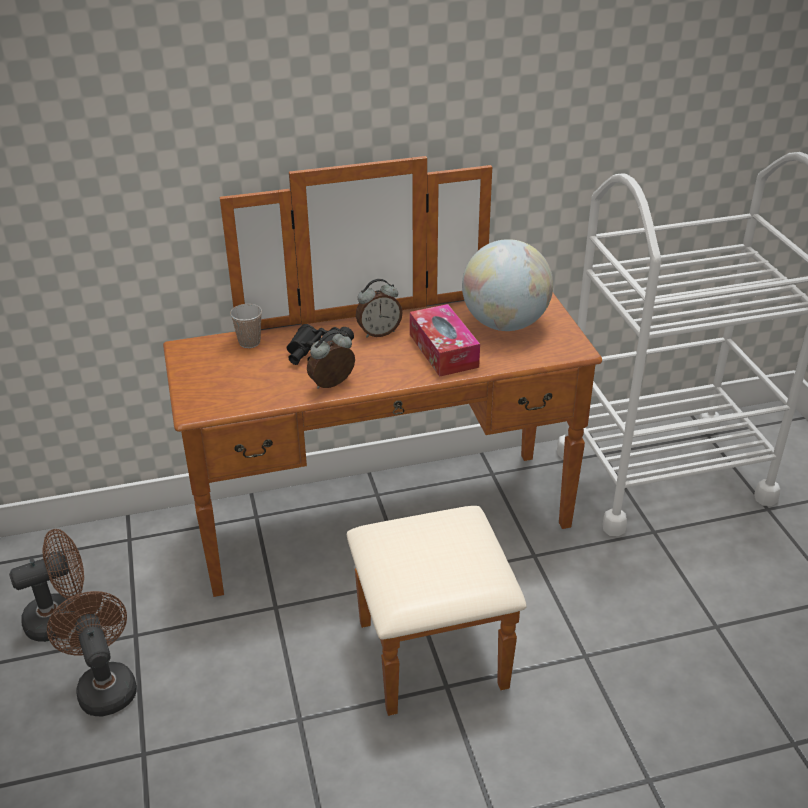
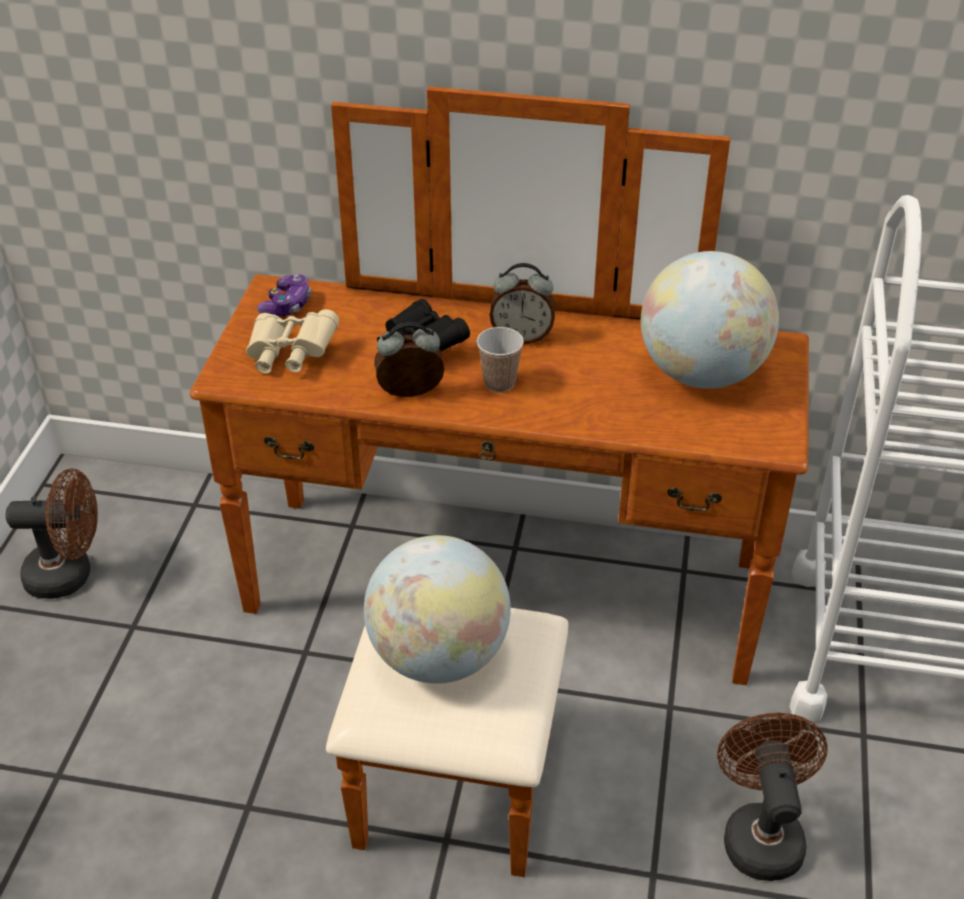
camera: 25 degrees right, 5 degrees up
(104, 685) = (66, 675): brown fan -> brown fan (760, 833)
(204, 355) = (287, 305): none -> game controller
(231, 384) = (290, 355): none -> beige binoculars
(249, 342) = (352, 304): cup -> cup (499, 383)
(421, 551) = (438, 656): none -> globe
(443, 350) = (588, 388): tissue box -> none

